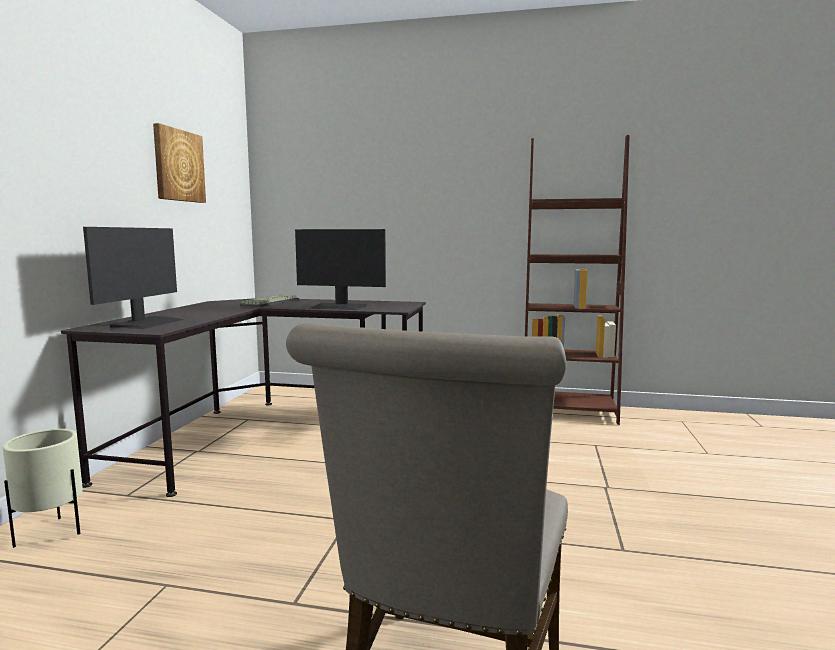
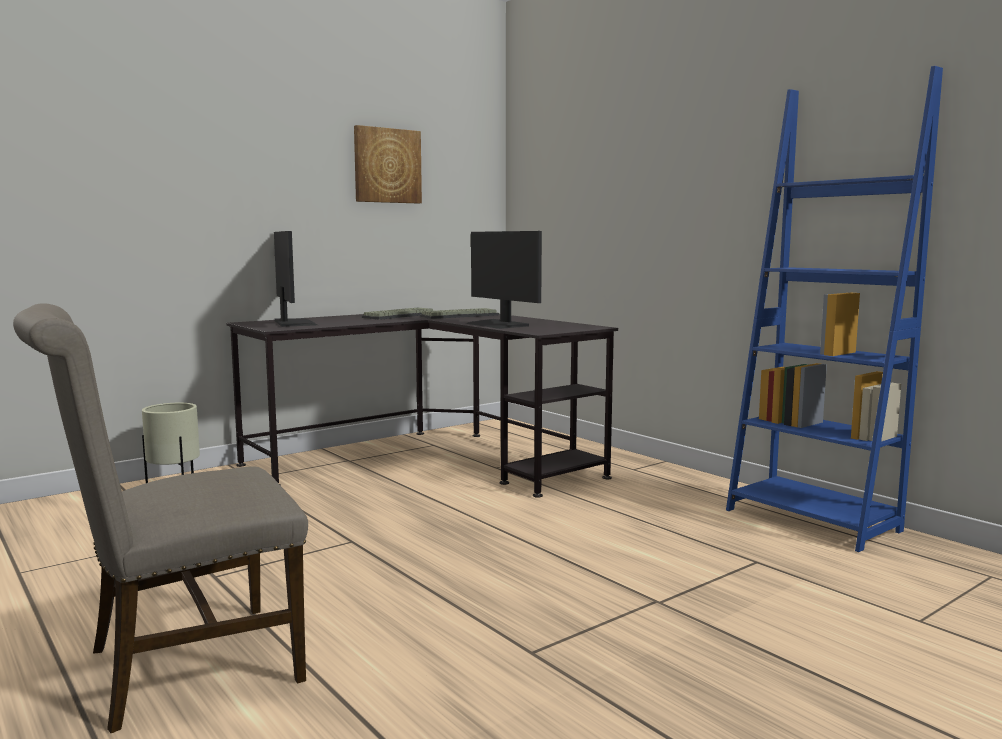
camera: 40 degrees right, 0 degrees up
(147, 323) = (294, 323): monitor -> monitor turned 75 degrees counterclockwise
(217, 306) = (399, 315): none -> keyboard
(568, 412) = (812, 520): brown bookcase -> blue bookcase

